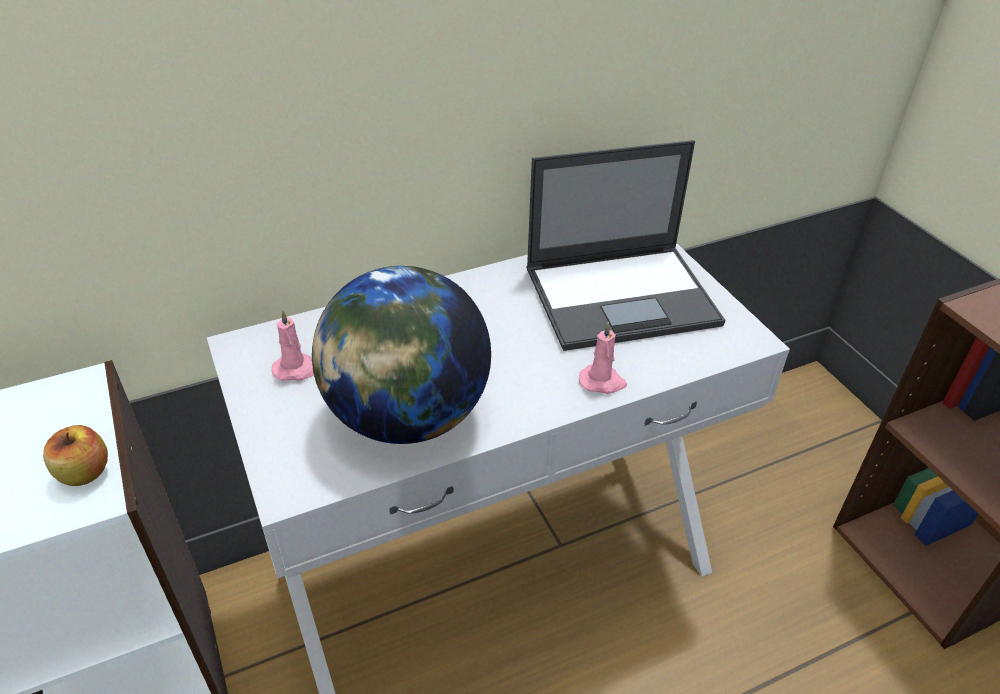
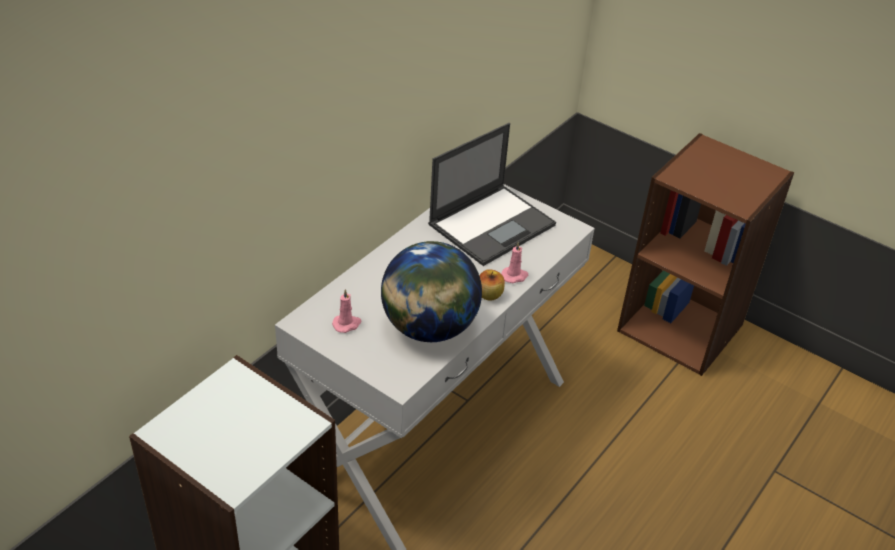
camera: 30 degrees left, 0 degrees up
(84, 472) = (288, 414): apple -> apple (489, 295)

